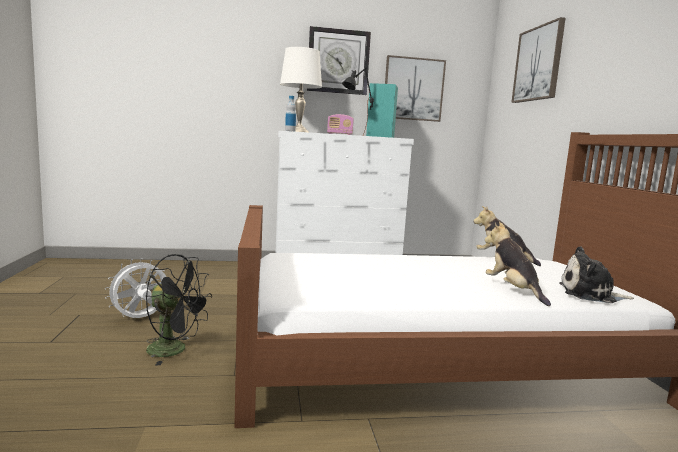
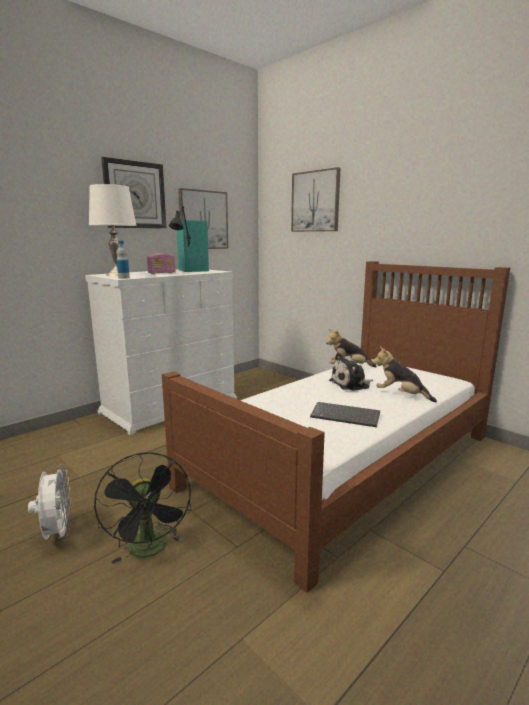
camera: 35 degrees left, 5 degrees up
(140, 319) = (57, 534): white fan -> white fan turned 150 degrees clockwise
(175, 350) = (150, 550): black fan -> black fan turned 90 degrees clockwise
(401, 284) = (346, 415): none -> keyboard
(590, 294) = (436, 384): plush toy -> plush toy (351, 384)

